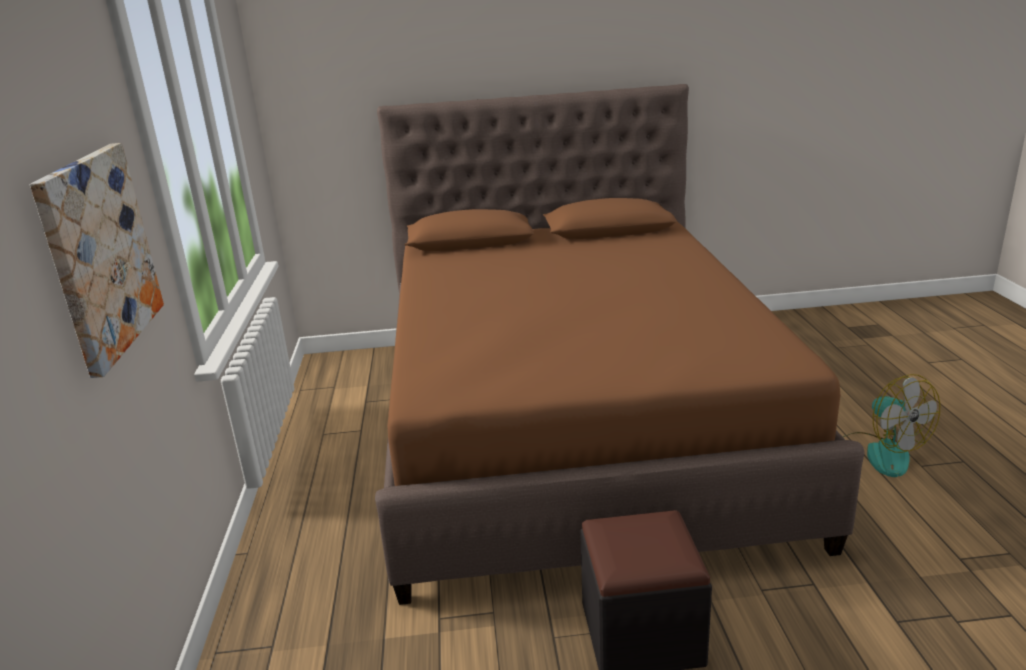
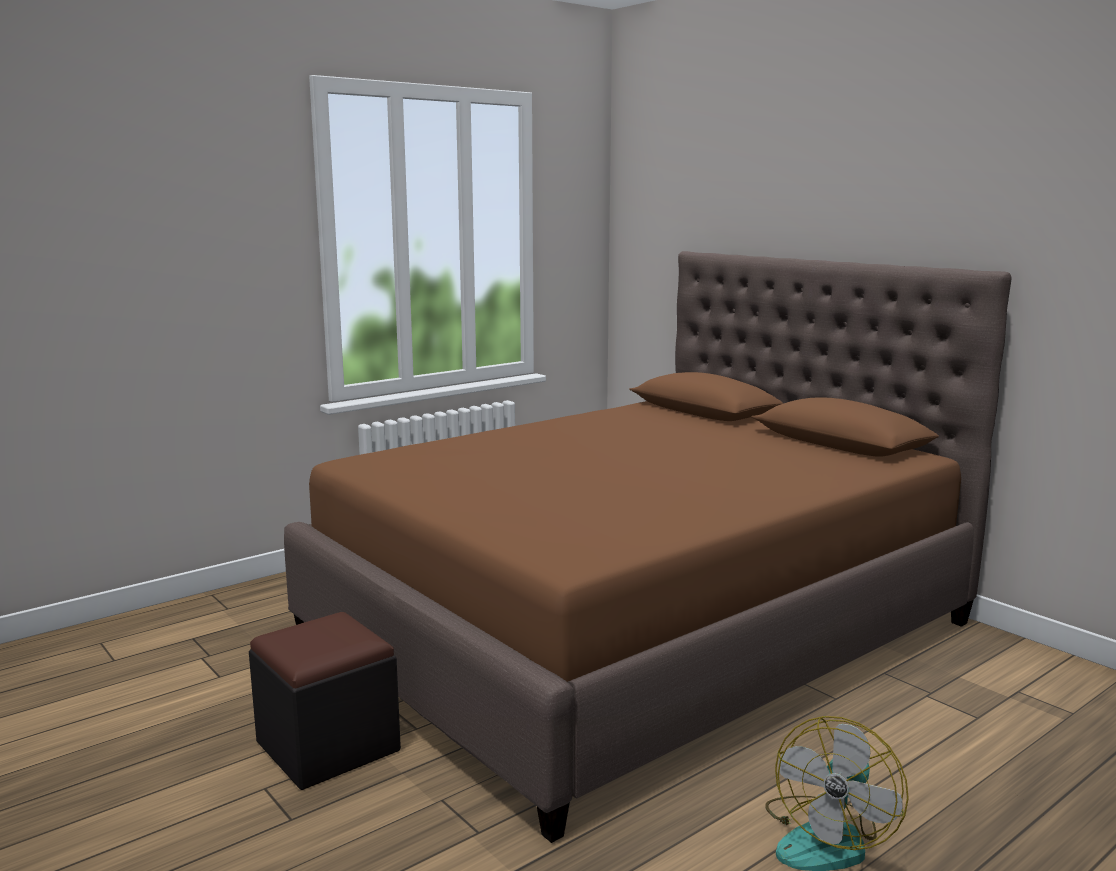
camera: 55 degrees right, 10 degrees down
(99, 254) = (198, 275): picture -> none

